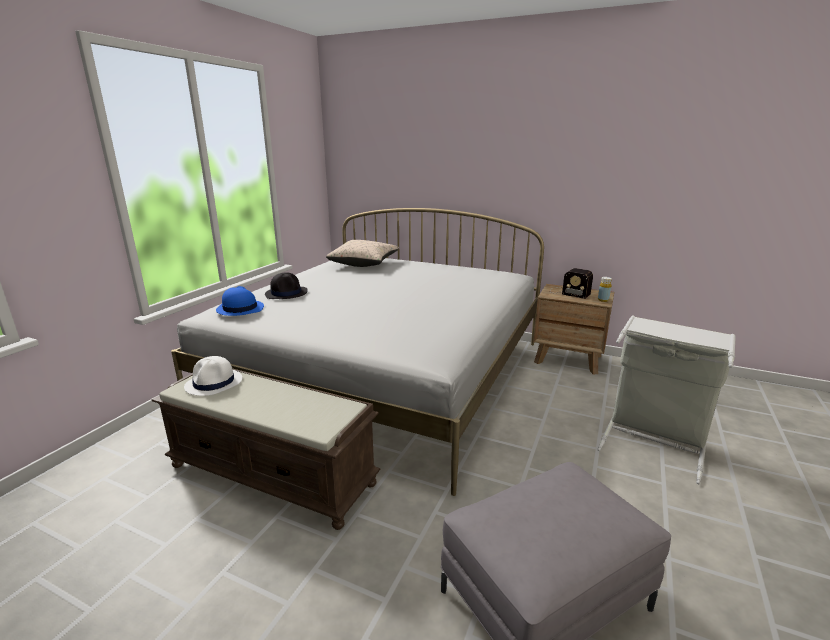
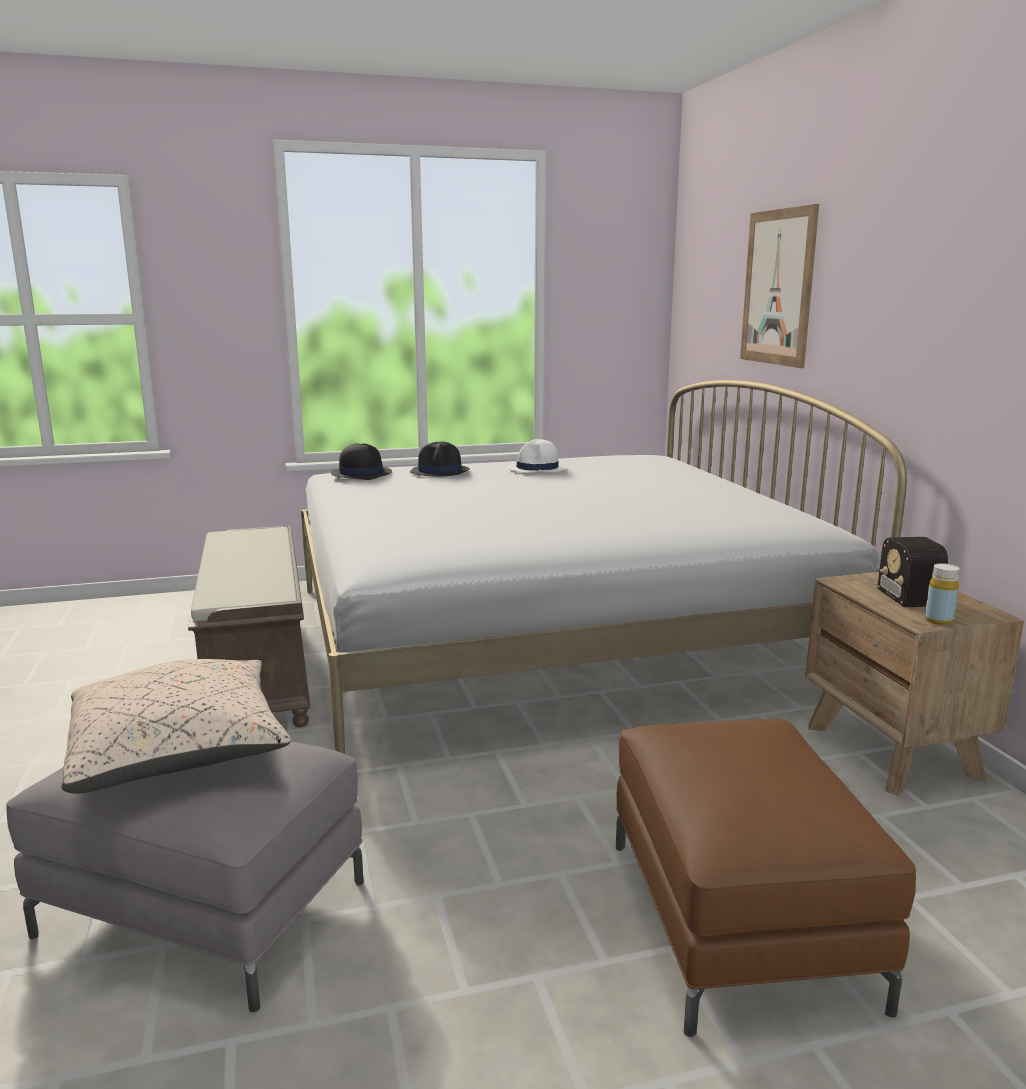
camera: 50 degrees right, 5 degrees down
(214, 383) = (250, 539): white hat -> white hat (537, 469)
(240, 309) = (361, 473): blue hat -> black hat
(364, 263) = (629, 465): beige pillow -> beige pillow (179, 753)
(431, 158) = (778, 287): none -> picture
(653, 442) = (738, 920): grey laundry basket -> brown ottoman

